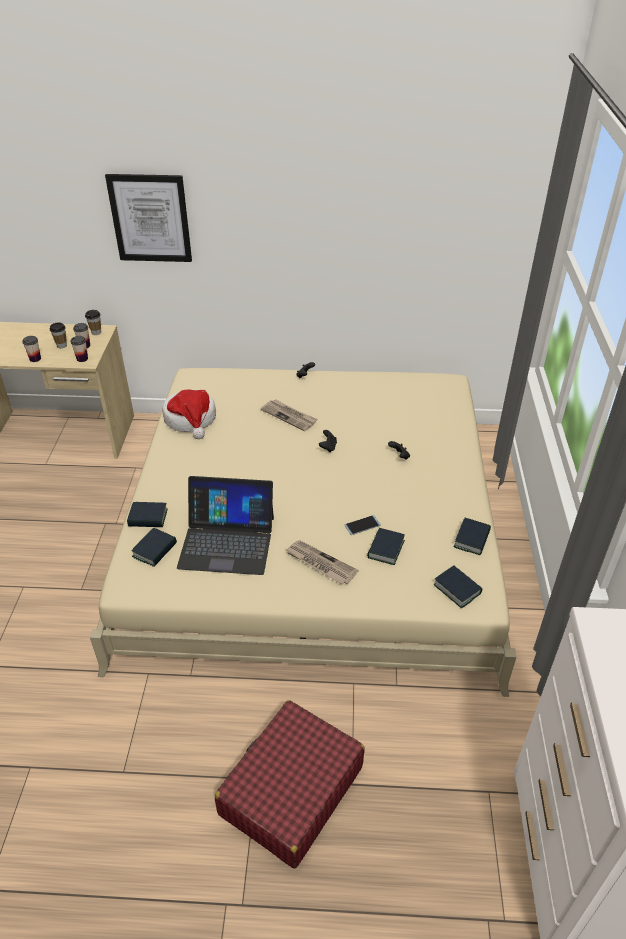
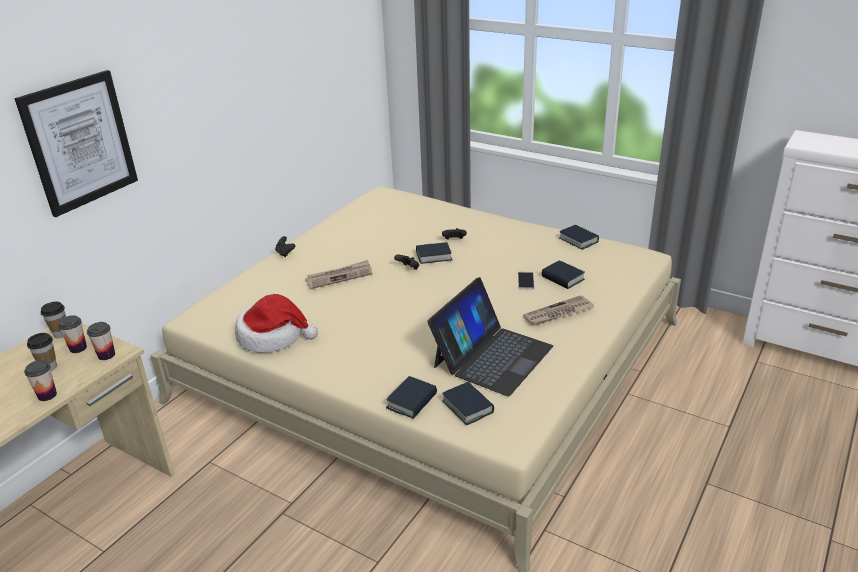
camera: 60 degrees left, 10 degrees down
(291, 790) = (725, 464): red suitcase -> none
(457, 589) = (627, 261): book -> book (433, 256)

